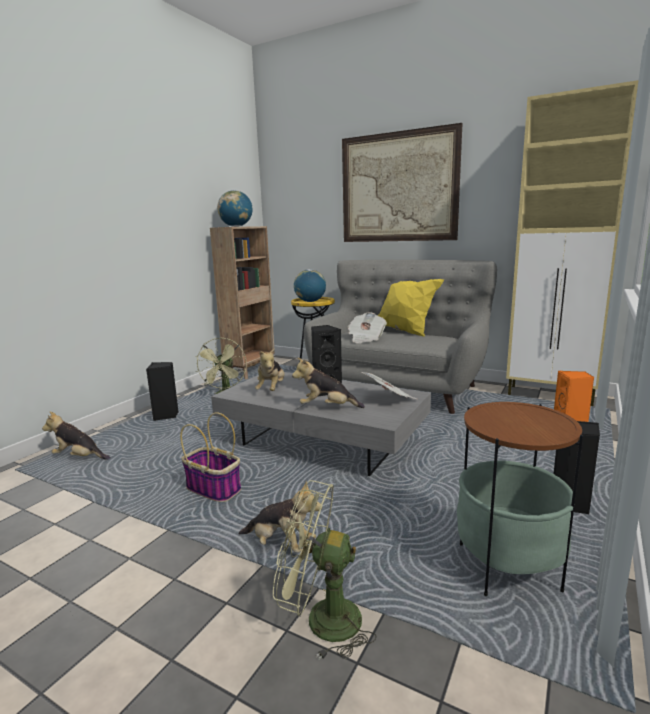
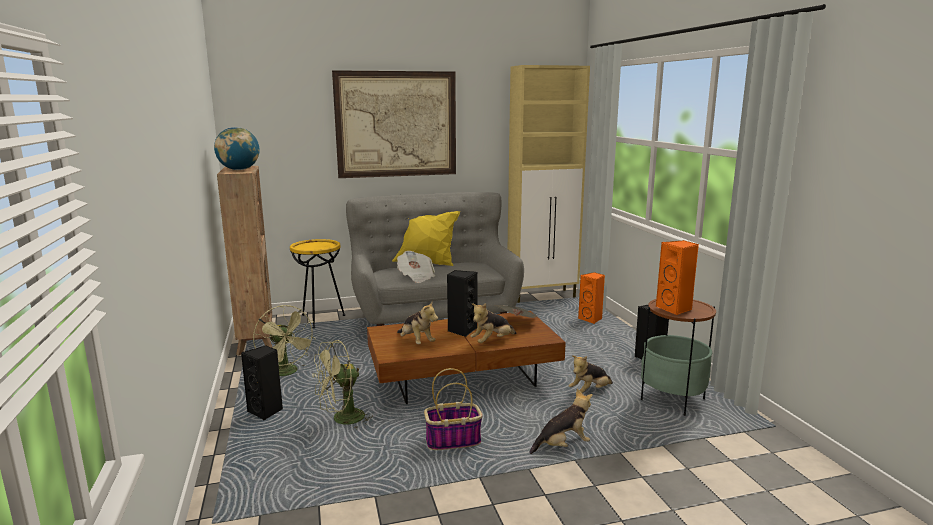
camera: 45 degrees left, 0 degrees up
(79, 457) = (263, 481): plush toy -> plush toy (590, 392)
(310, 301) = (314, 247): globe -> none
(321, 620) = (647, 463): green fan -> green fan (342, 420)
(322, 443) = (463, 379): grey coffee table -> brown coffee table
(499, 419) = (675, 309): none -> orange speaker

